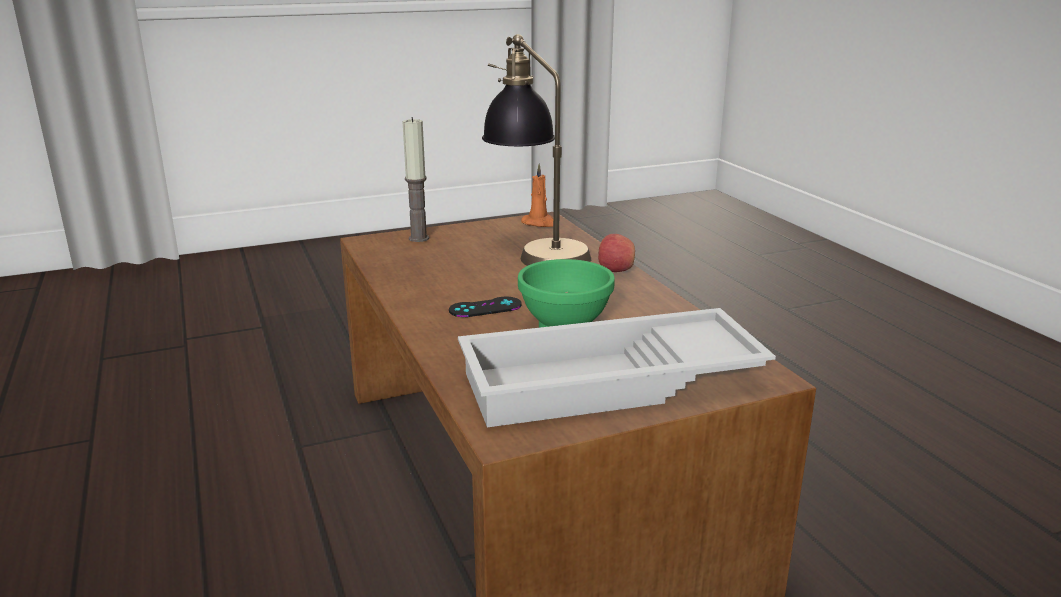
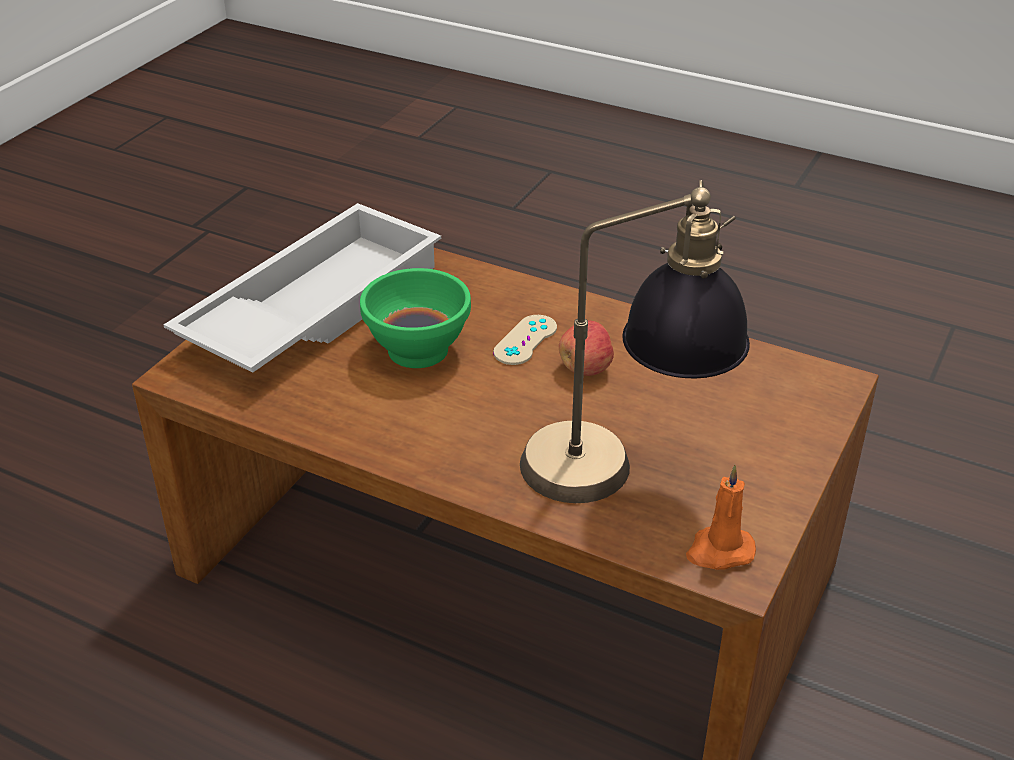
camera: 140 degrees right, 15 degrees up
(419, 238) = (793, 419): candle -> none
(485, 307) = (525, 340): black game controller -> beige game controller
(615, 270) = (472, 475): apple -> apple (586, 369)

